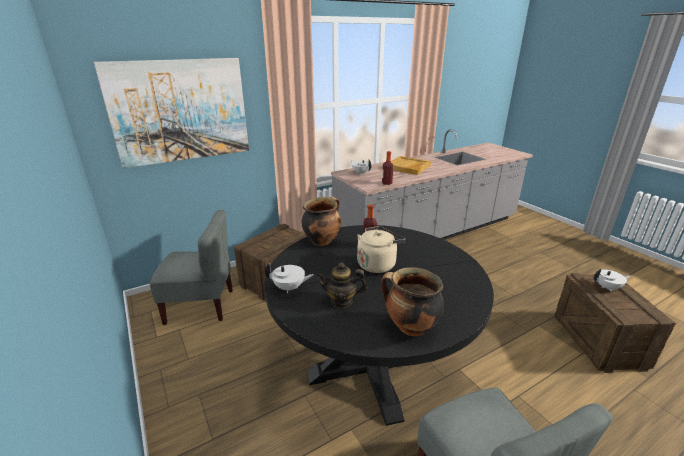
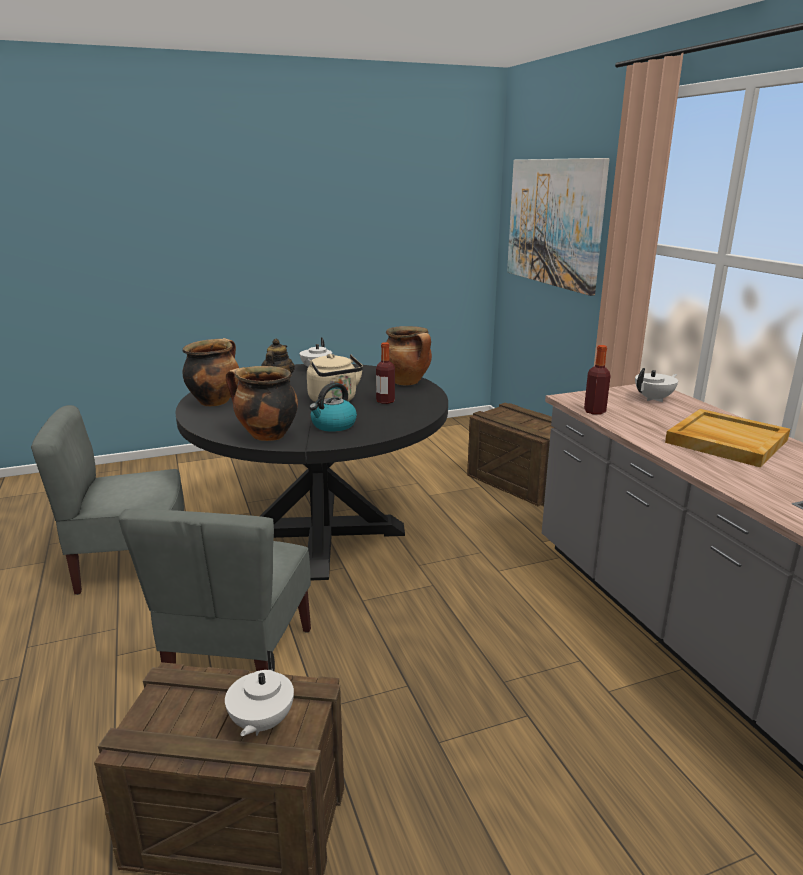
camera: 100 degrees right, 5 degrees down
(201, 306) = (465, 443): grey chair -> grey chair (239, 661)
(427, 257) = (333, 425): none -> kettle
(465, 279) = (266, 436): none -> cooking pot

